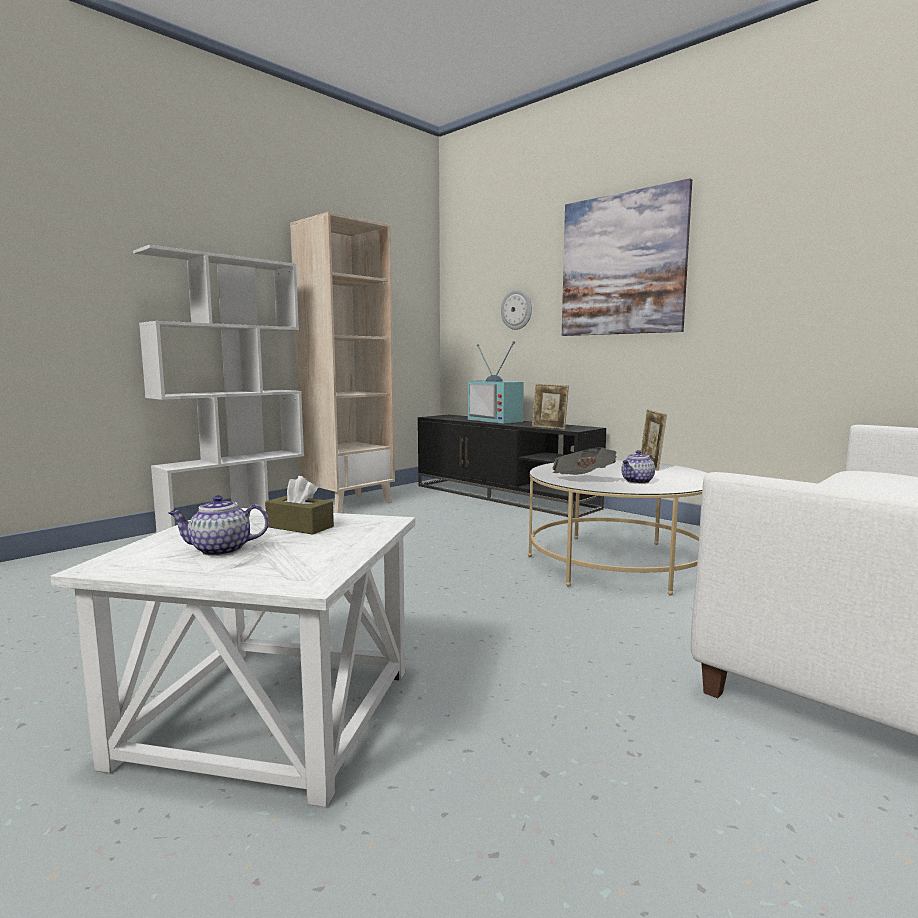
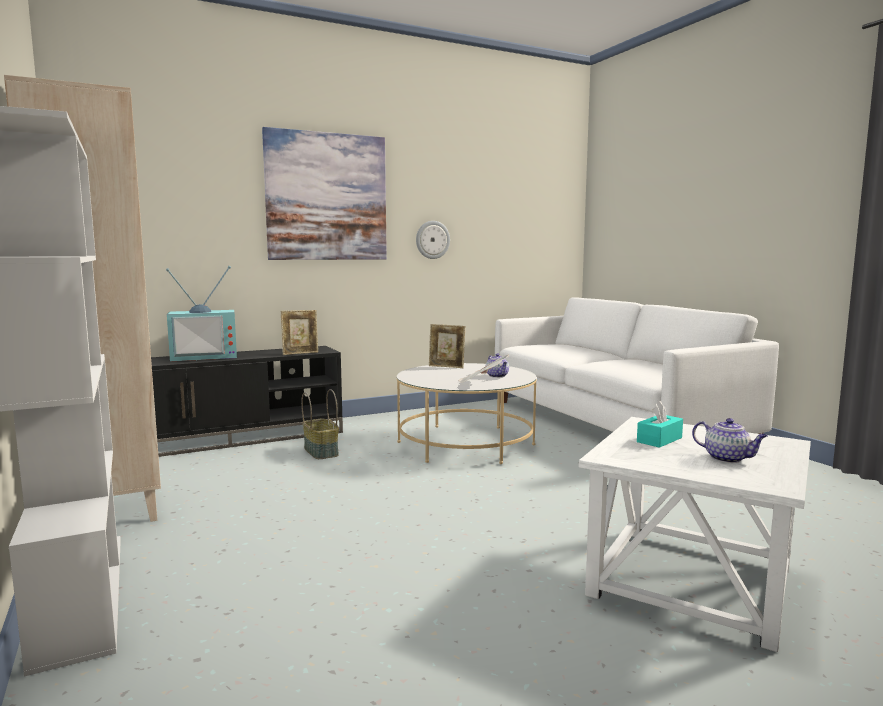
camera: 70 degrees left, 0 degrees up
(219, 550) = (727, 458): teapot -> teapot turned 60 degrees counterclockwise
(300, 527) = (659, 440): brown tissue box -> turquoise tissue box
(512, 522) = (322, 451): none -> basket
(517, 309) = (200, 228): wall clock -> wall clock (432, 240)

